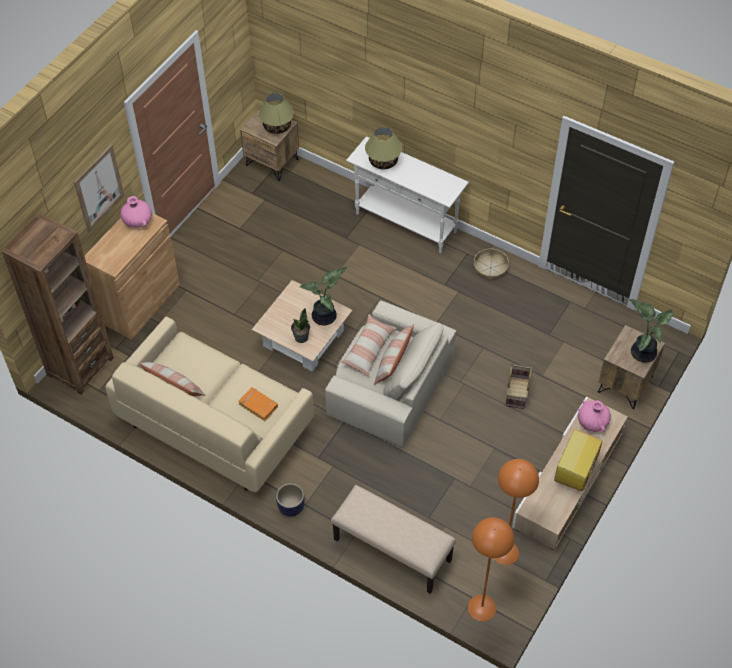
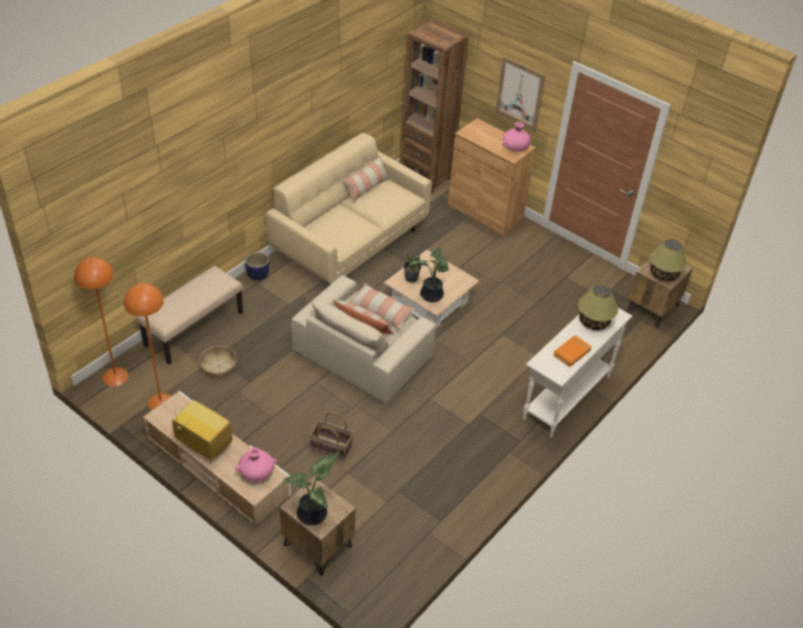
camera: 95 degrees right, 10 degrees down
(258, 405) = (333, 230): orange book -> orange book (572, 353)
(490, 268) = (497, 457): basket -> basket (218, 366)

